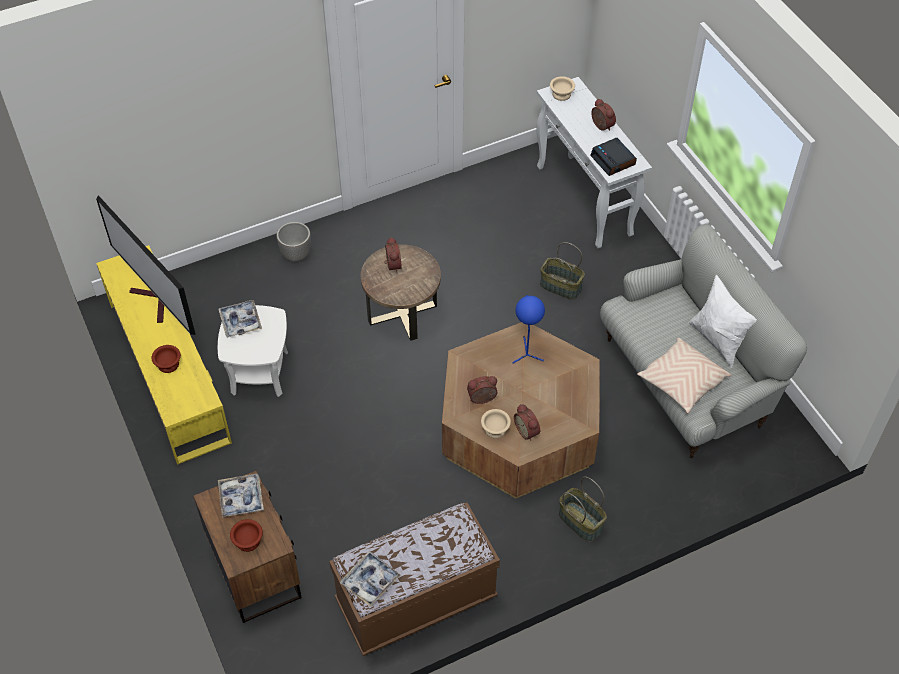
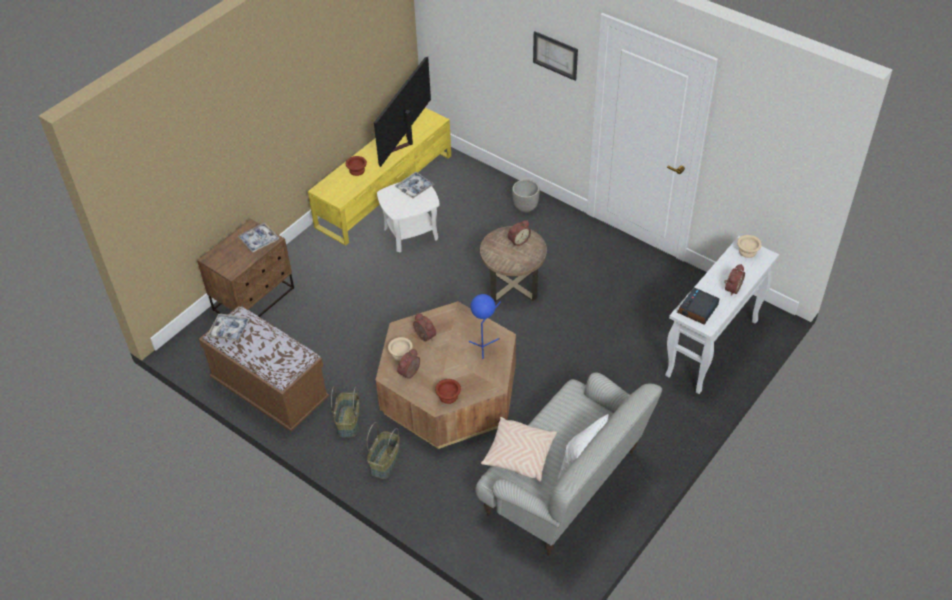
camera: 65 degrees right, 5 degrees down
(247, 540) = (228, 256): brown bowl -> brown bowl (448, 396)
(271, 69) = (555, 55): none -> picture
(560, 287) = (606, 366): basket -> basket (348, 421)

